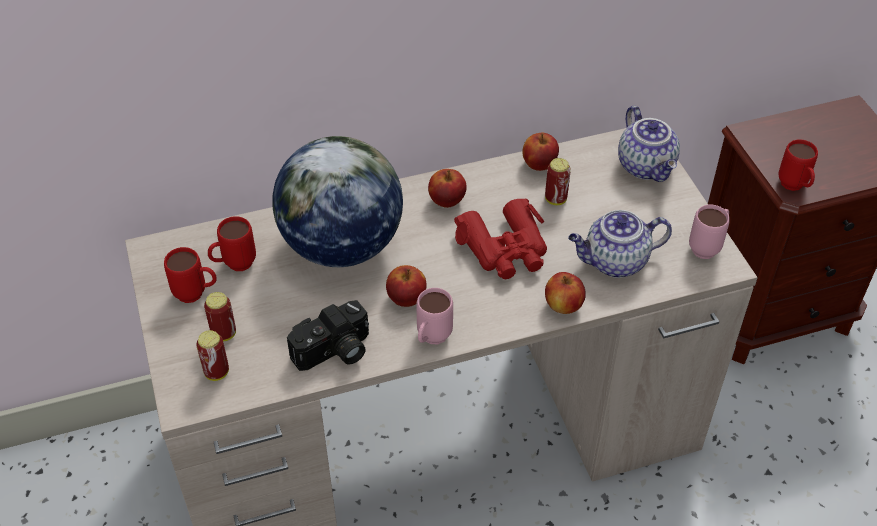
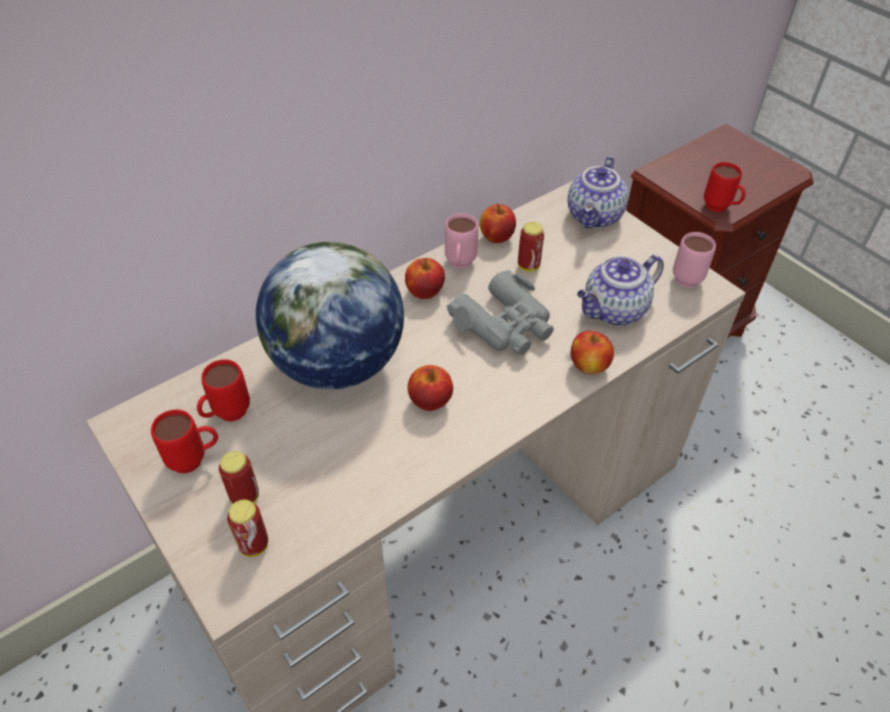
camera: 20 degrees left, 0 degrees up
(334, 352) = (379, 482): camera -> none
(431, 340) = (476, 438): pink mug -> pink mug (459, 266)
(505, 249) = (505, 325): red binoculars -> grey binoculars
(647, 166) = (595, 217): teapot -> teapot turned 60 degrees clockwise

